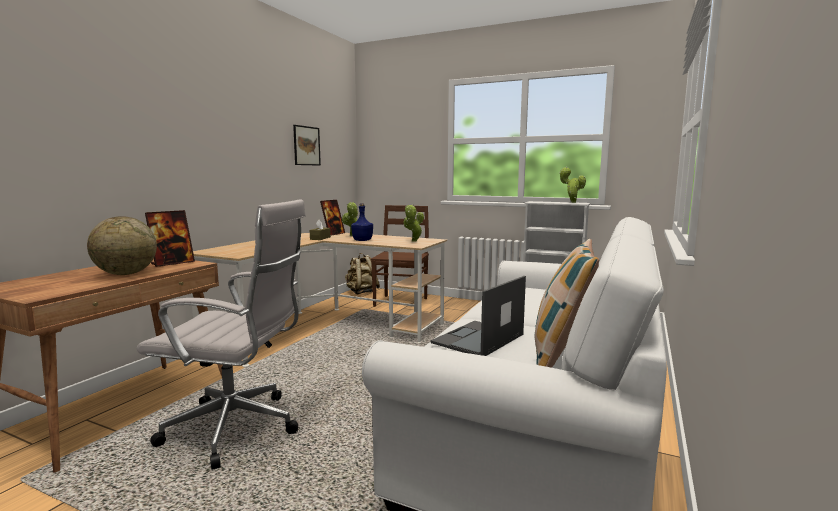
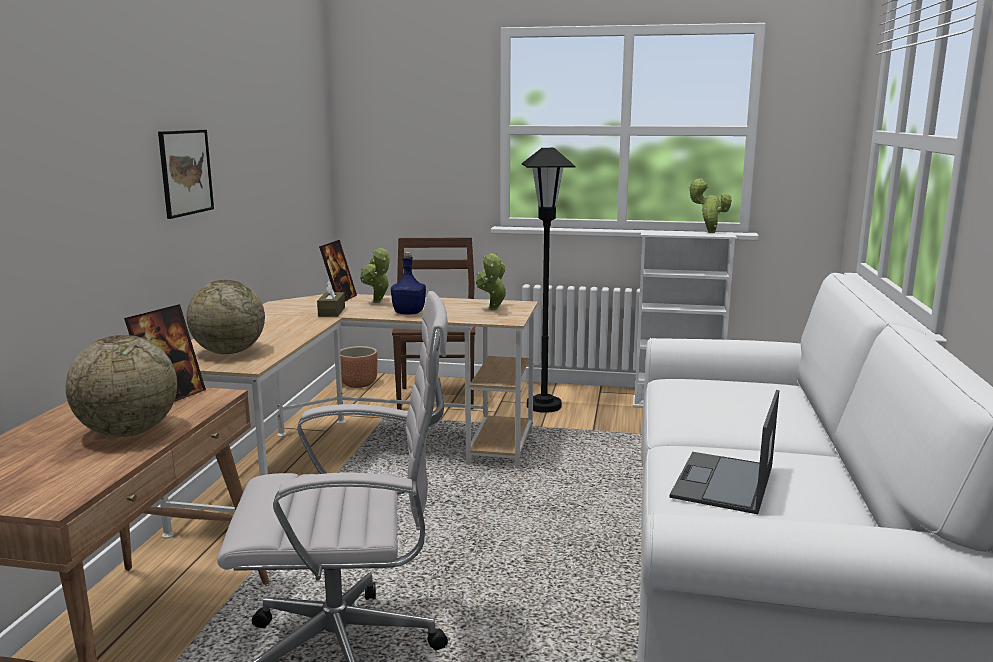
camera: 15 degrees left, 5 degrees up
(238, 250) = (229, 352): none -> globe
(306, 146) = (273, 145): picture -> picture (185, 172)
(362, 292) = (358, 384): beige backpack -> brown planter
(462, 311) = (544, 406): none -> black floor lamp
(561, 358) = (849, 501): pillow -> none

